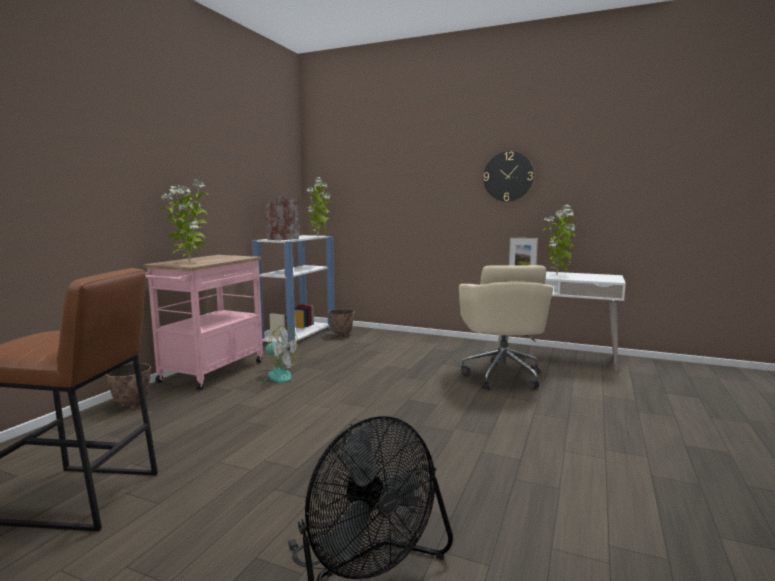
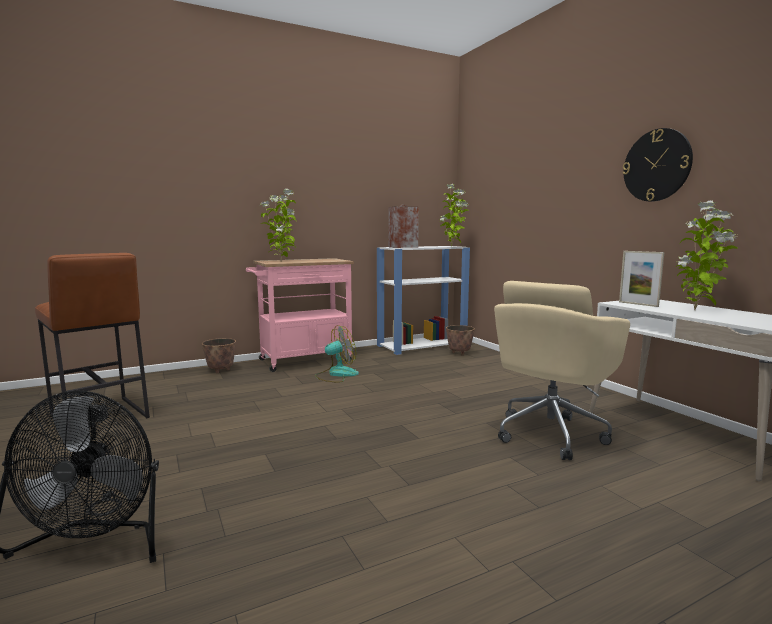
camera: 40 degrees right, 0 degrees up
(273, 376) = (336, 374): fan -> fan turned 90 degrees counterclockwise

